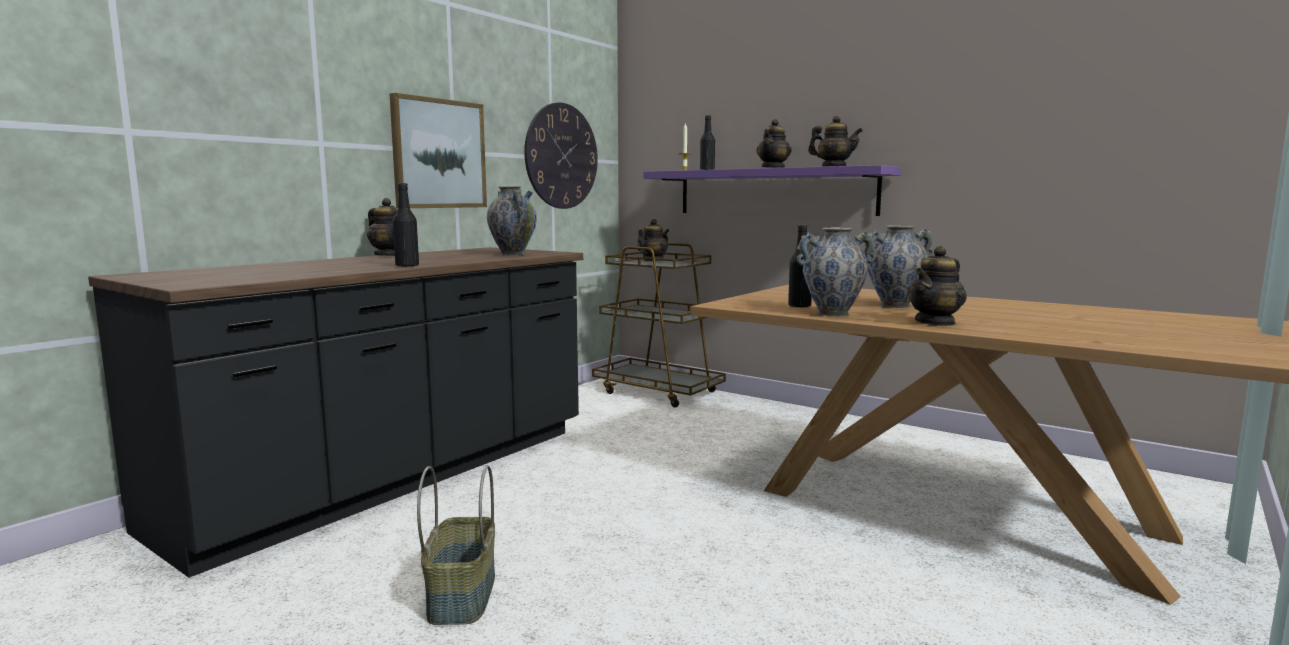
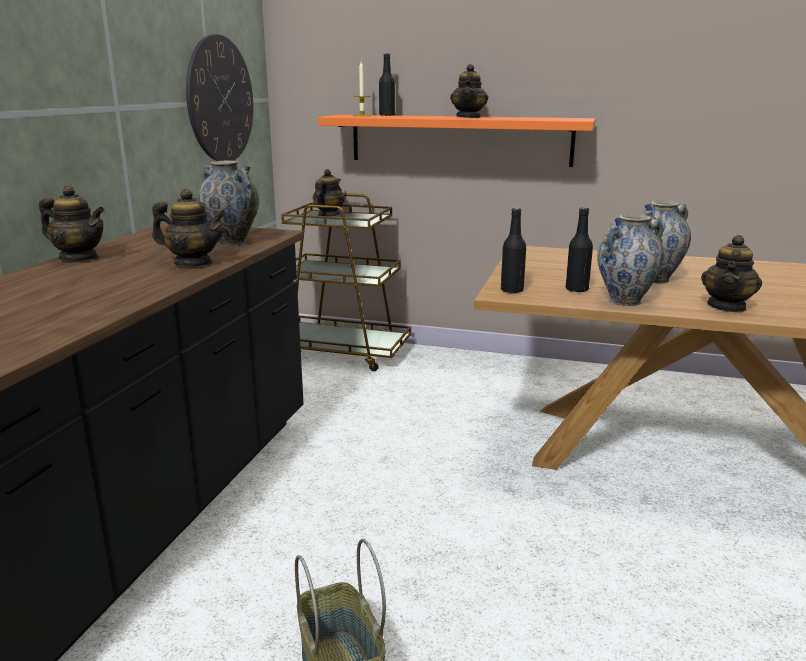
camera: 20 degrees left, 10 degrees up
(407, 266) = (154, 289): black bottle -> black bottle (512, 290)
(438, 154) = (102, 114): picture -> none
(773, 192) = (459, 140): purple shelf -> orange shelf
(834, 167) = (533, 118): teapot -> teapot (193, 263)

